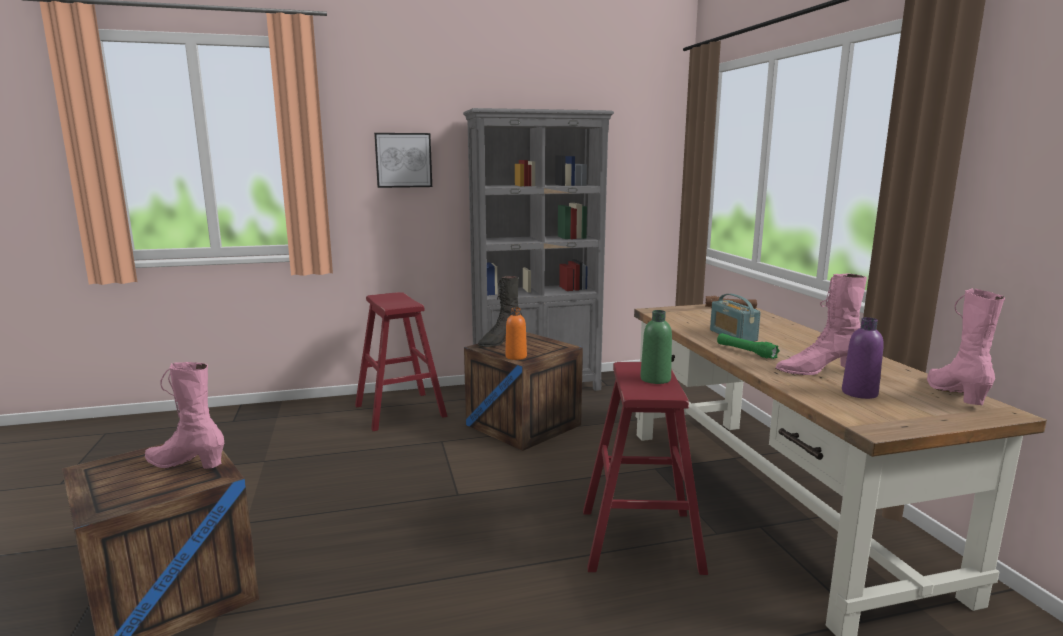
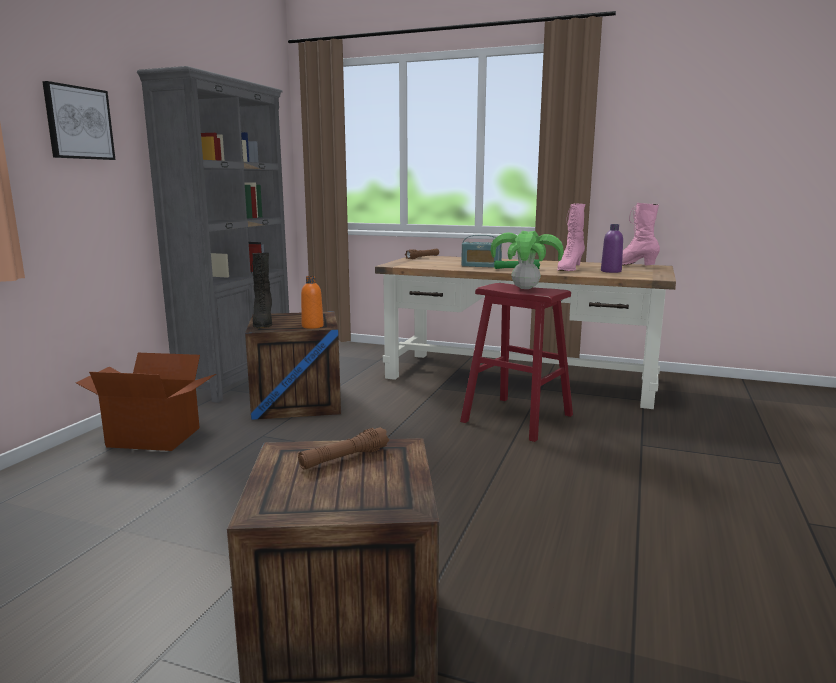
camera: 55 degrees left, 0 degrees up
(186, 464) = (344, 458): pink boot -> brown flashlight
(400, 411) = (155, 437): red stool -> cardboard box
(655, 379) = (525, 288): green bottle -> potted plant

